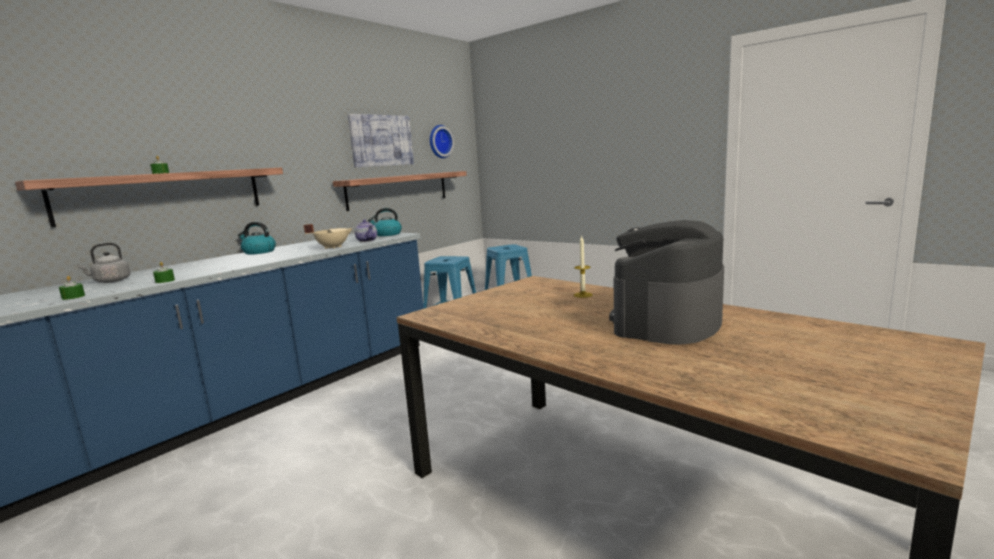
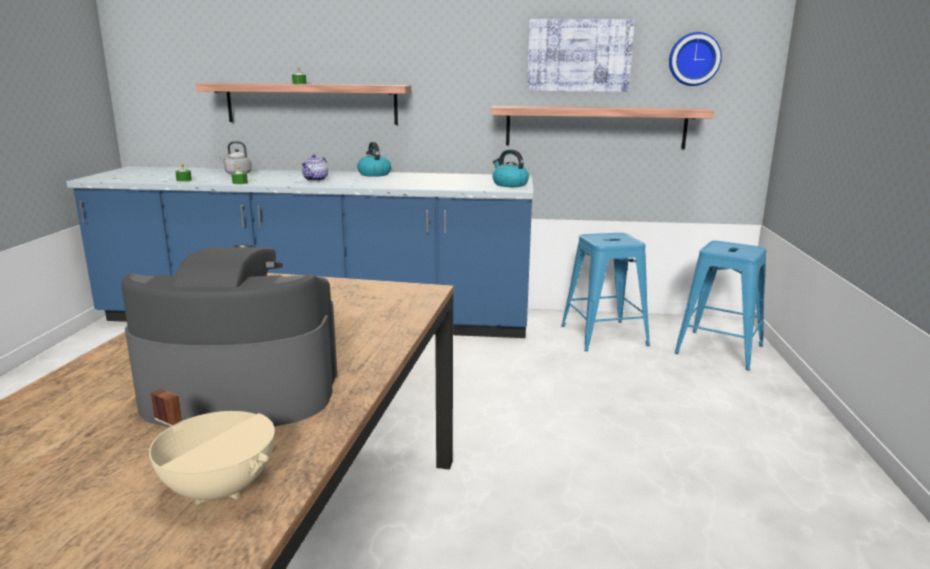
camera: 55 degrees right, 5 degrees up
(332, 247) = (412, 185): beige cooking pot -> beige cooking pot (220, 488)
(367, 240) = (462, 186): teapot -> teapot (316, 180)
(583, 295) = (362, 327): candle -> none

